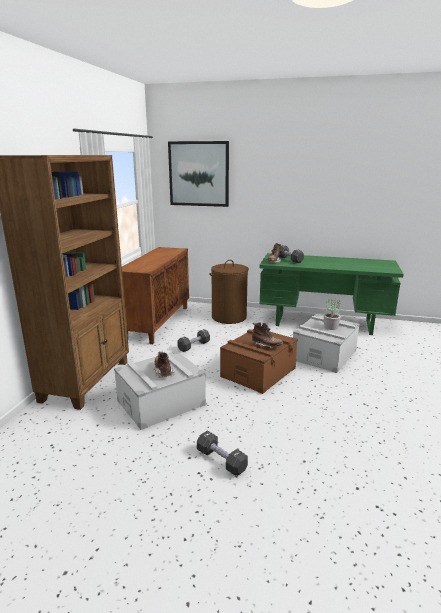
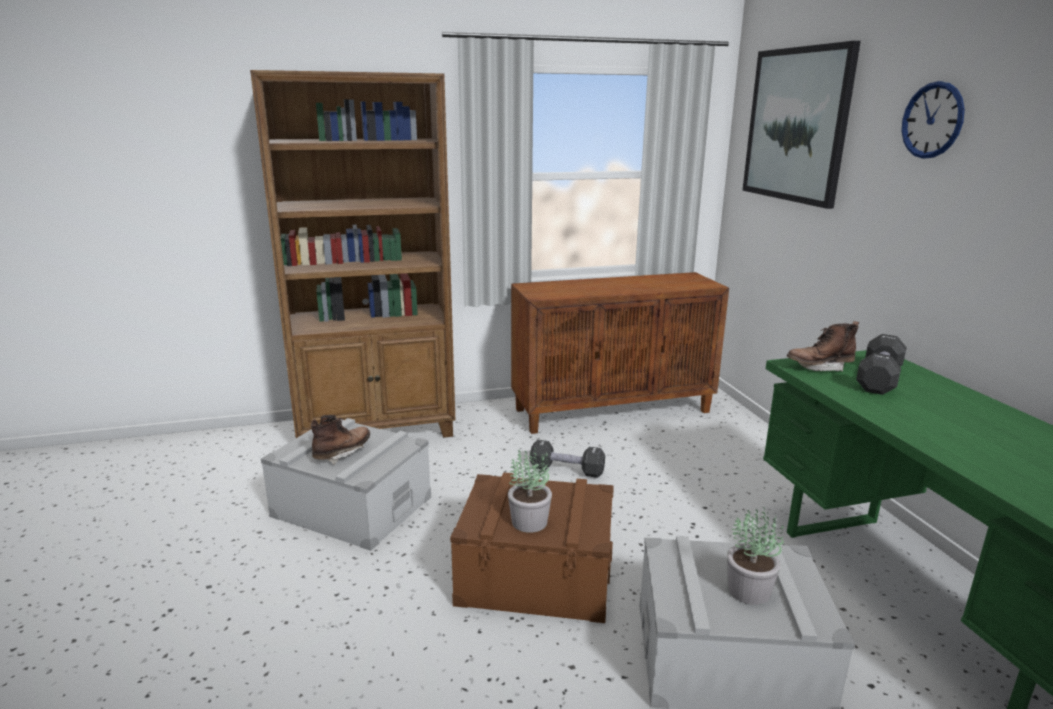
camera: 60 degrees right, 0 degrees up
(221, 460) = (207, 623): black dumbbell -> none
(229, 317) = (737, 464): brown laundry basket -> none
(266, 345) = (530, 521): brown boot -> potted plant
(269, 171) = (932, 120): none -> wall clock

